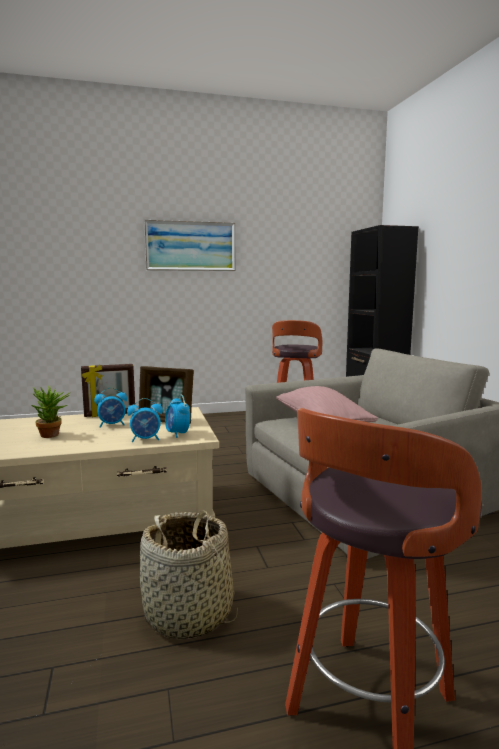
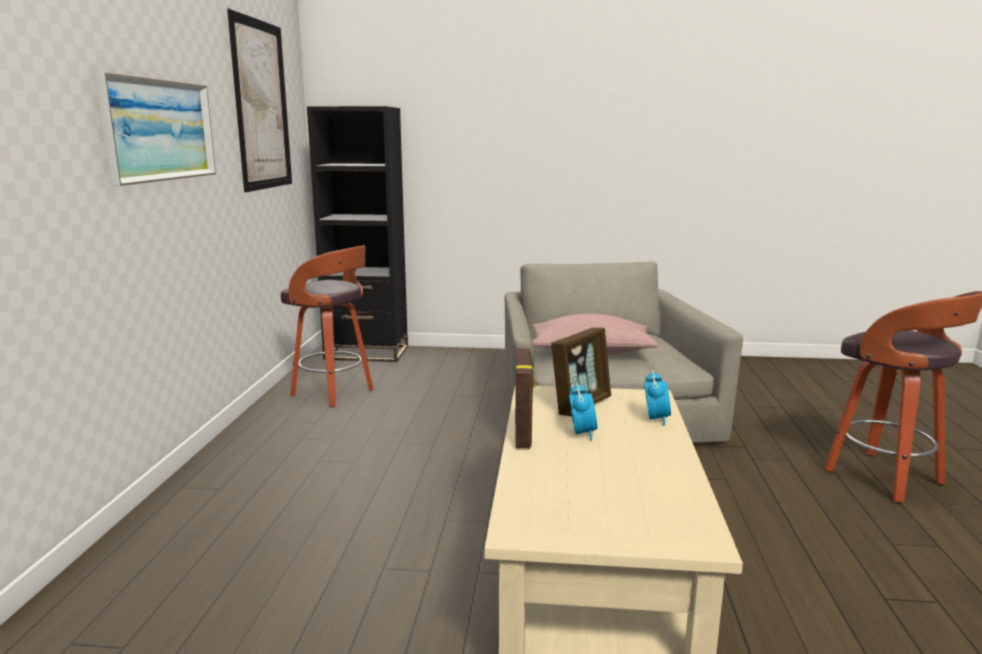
camera: 70 degrees left, 5 degrees up
(53, 435) = (618, 469): potted plant -> none
(177, 434) = (639, 403): alarm clock -> none
(189, 614) = (800, 525): basket -> none
(309, 233) = (262, 105): none -> picture

